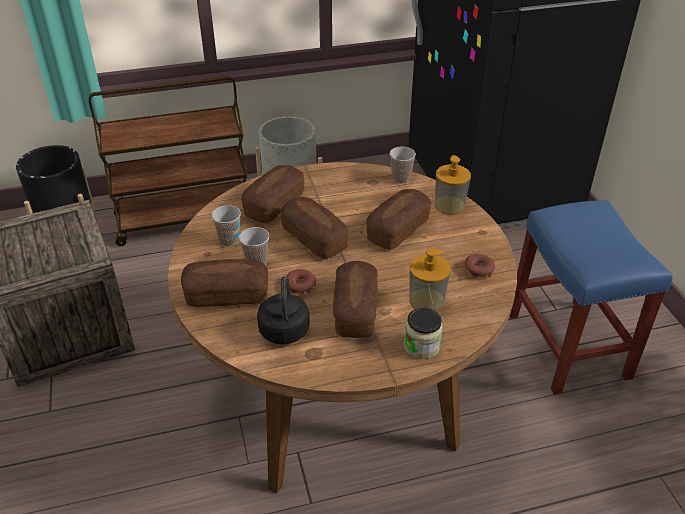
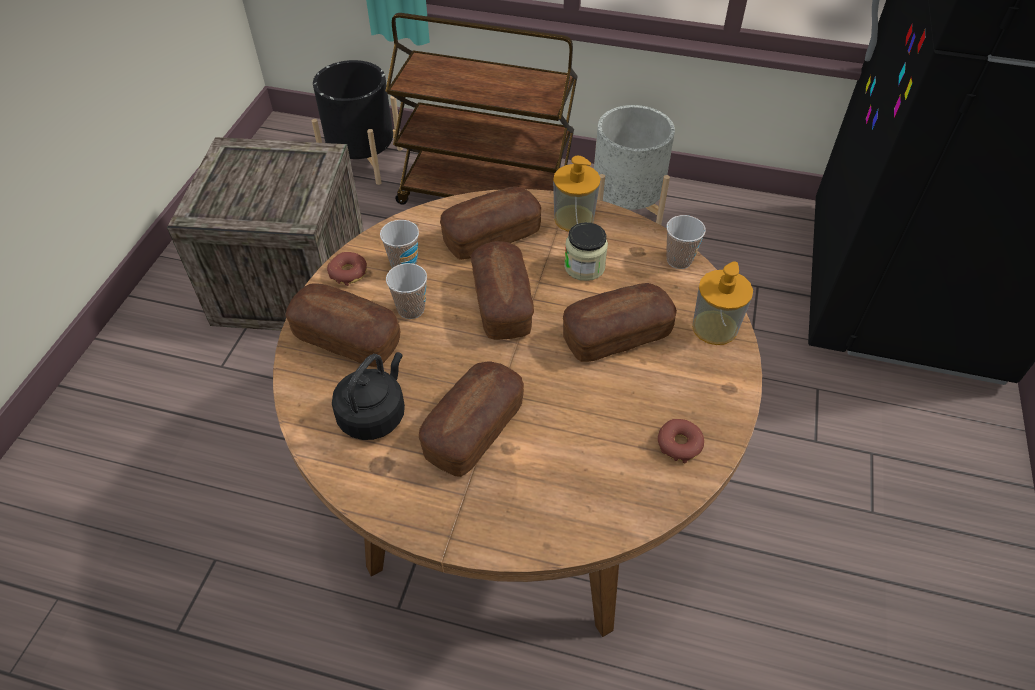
camera: 30 degrees right, 10 degrees up
(300, 285) = (436, 363): donut -> donut (348, 273)
(421, 346) = (515, 522): jar -> jar (584, 267)
(426, 300) = (573, 458): soap dispenser -> soap dispenser (574, 218)
(568, 346) = (852, 573): blue stool -> none

